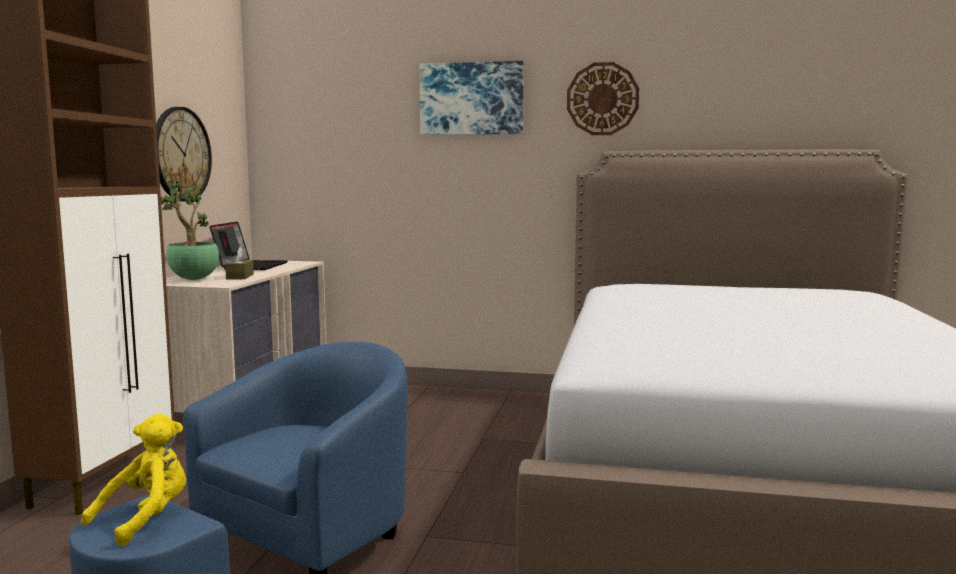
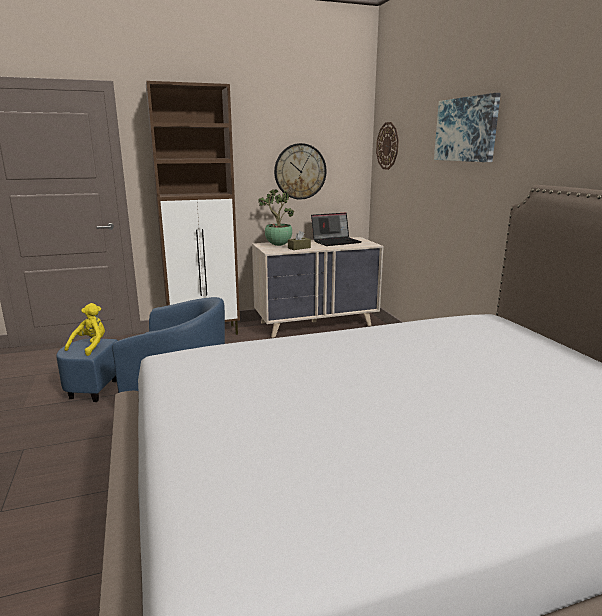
camera: 60 degrees right, 10 degrees up
(146, 519) = (90, 346): yellow plush toy -> yellow plush toy turned 75 degrees counterclockwise
(602, 99) = (553, 128): wall clock -> wall clock (387, 146)

